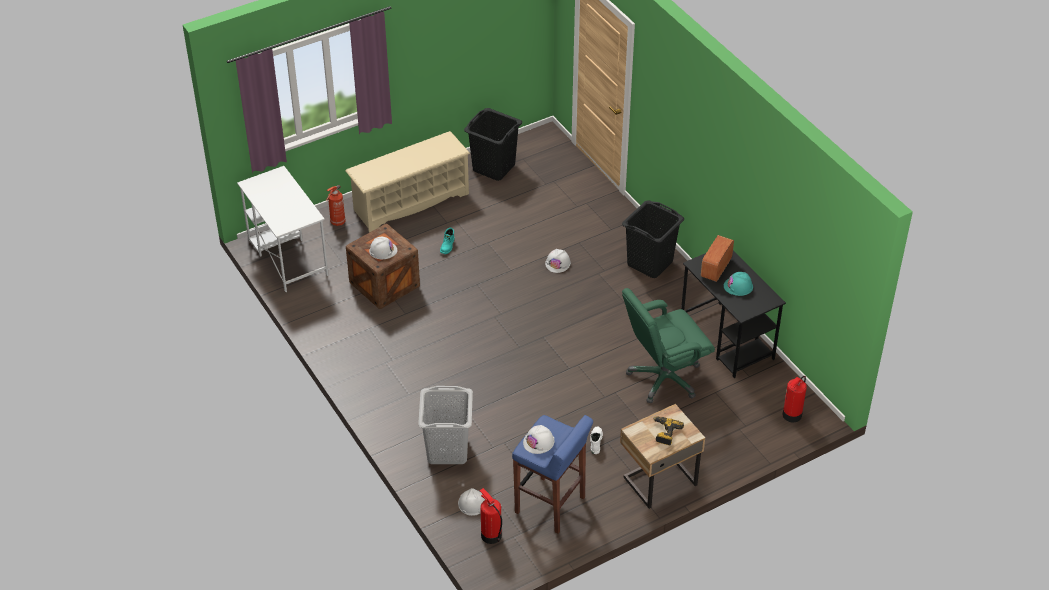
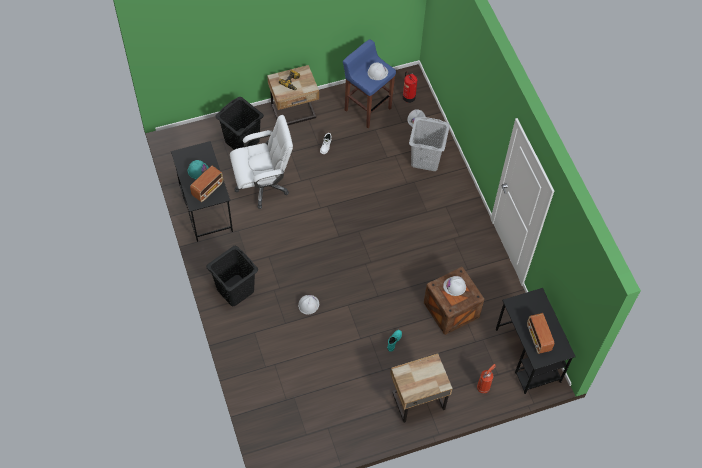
camera: 170 degrees left, 15 degrees up
(280, 190) = (538, 338): none -> radio
(287, 257) = (528, 356): white desk -> black desk
(410, 202) = (417, 399): beige shoe rack -> beige nightstand
(494, 168) = (335, 427): black laundry basket -> black laundry basket (242, 141)
(664, 378) = (263, 185): green office chair -> white office chair
(791, 415) = (188, 141): fire extinguisher -> none

